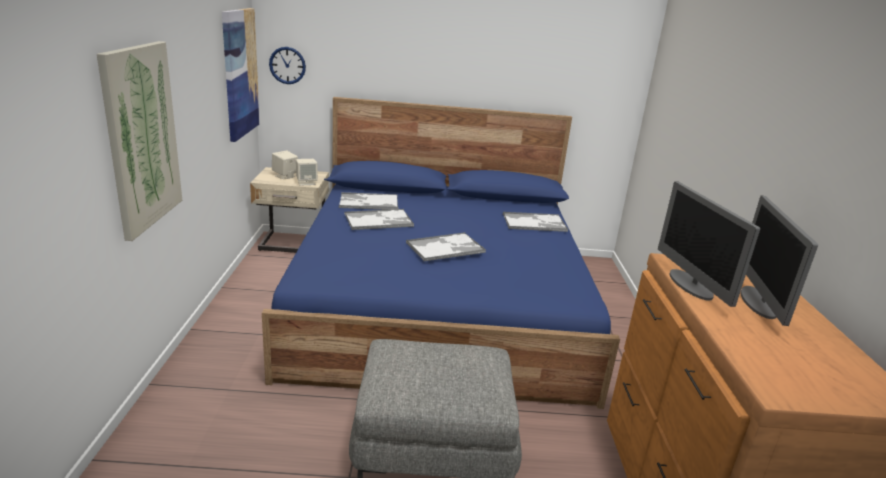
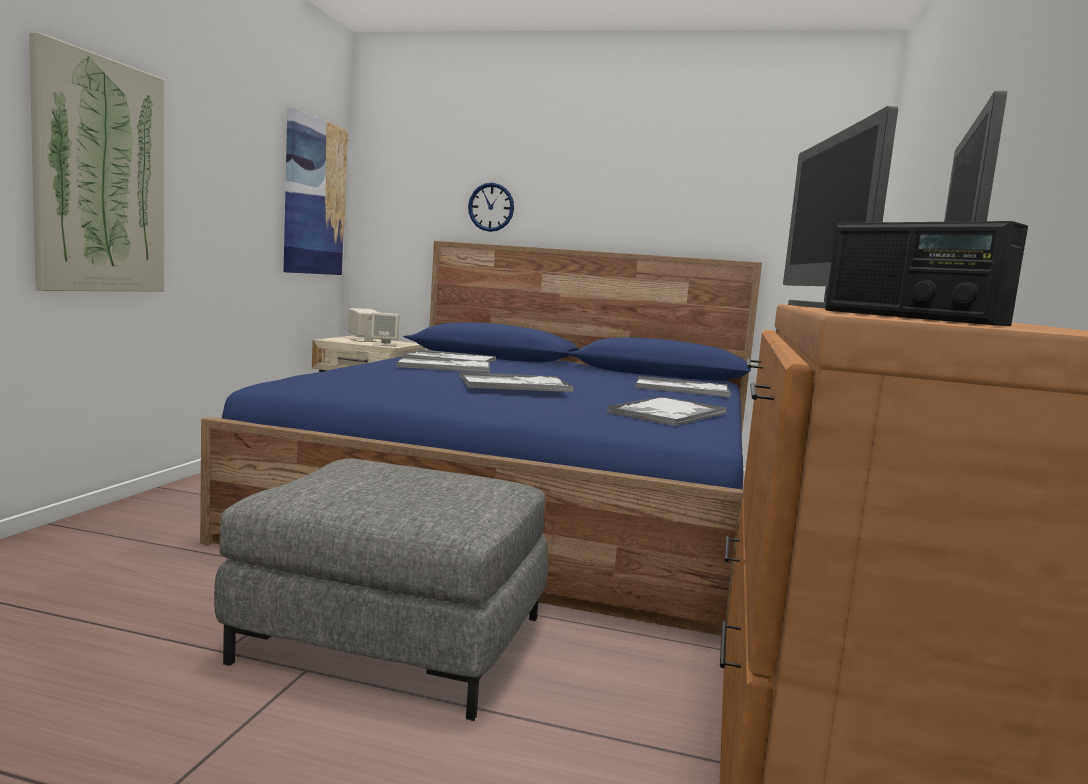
camera: 15 degrees right, 15 degrees down
(287, 65) = (384, 203): wall clock -> wall clock (491, 207)
(550, 270) = (667, 413): none -> tray
(772, 362) = (910, 317): none -> radio

